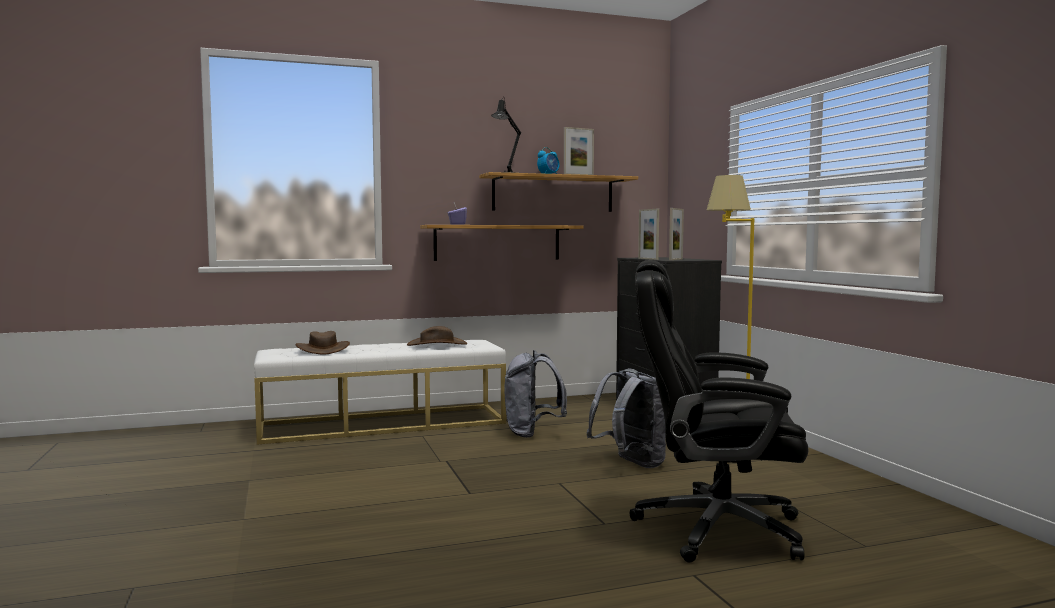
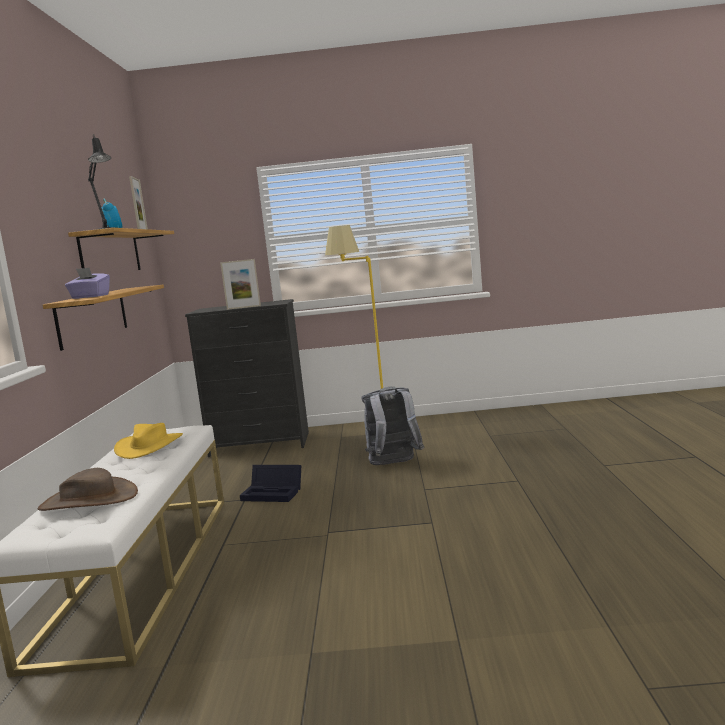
camera: 70 degrees left, 5 degrees up
(437, 344) = (149, 446): brown hat -> yellow hat
(532, 433) = (274, 493): grey backpack -> black storage box
(676, 259) = (269, 303): picture frame -> none
(714, 529) = (534, 454): black office chair -> none

